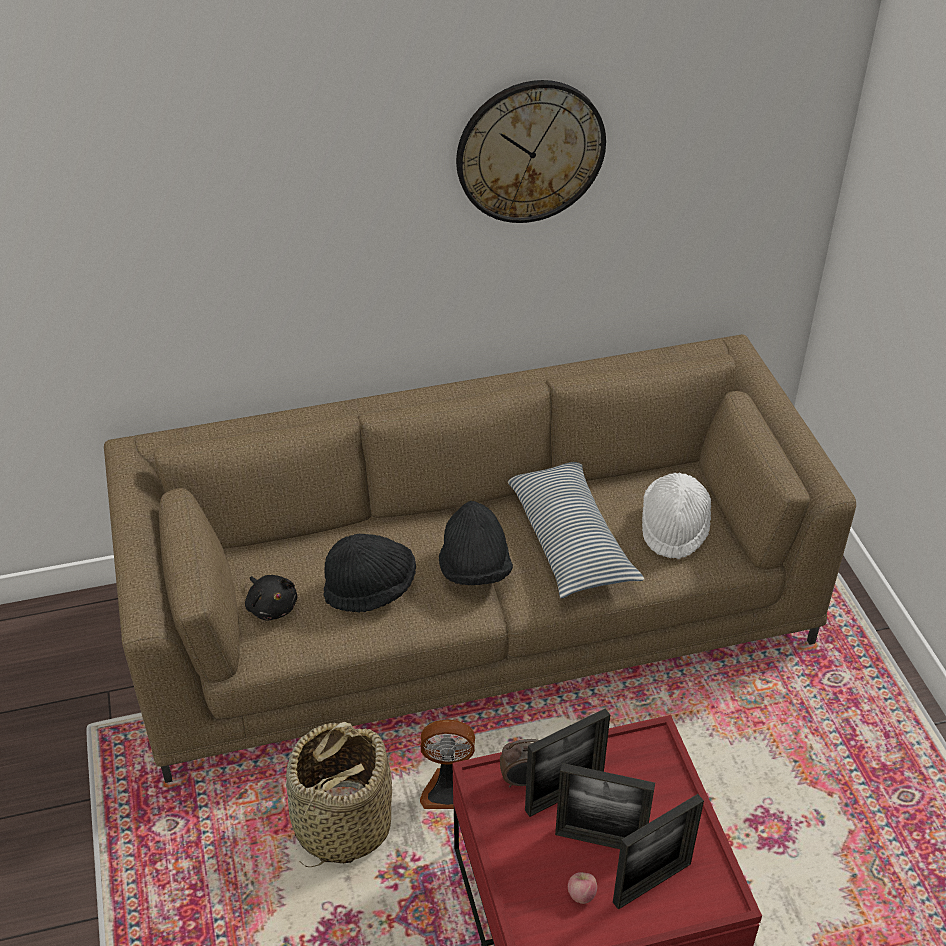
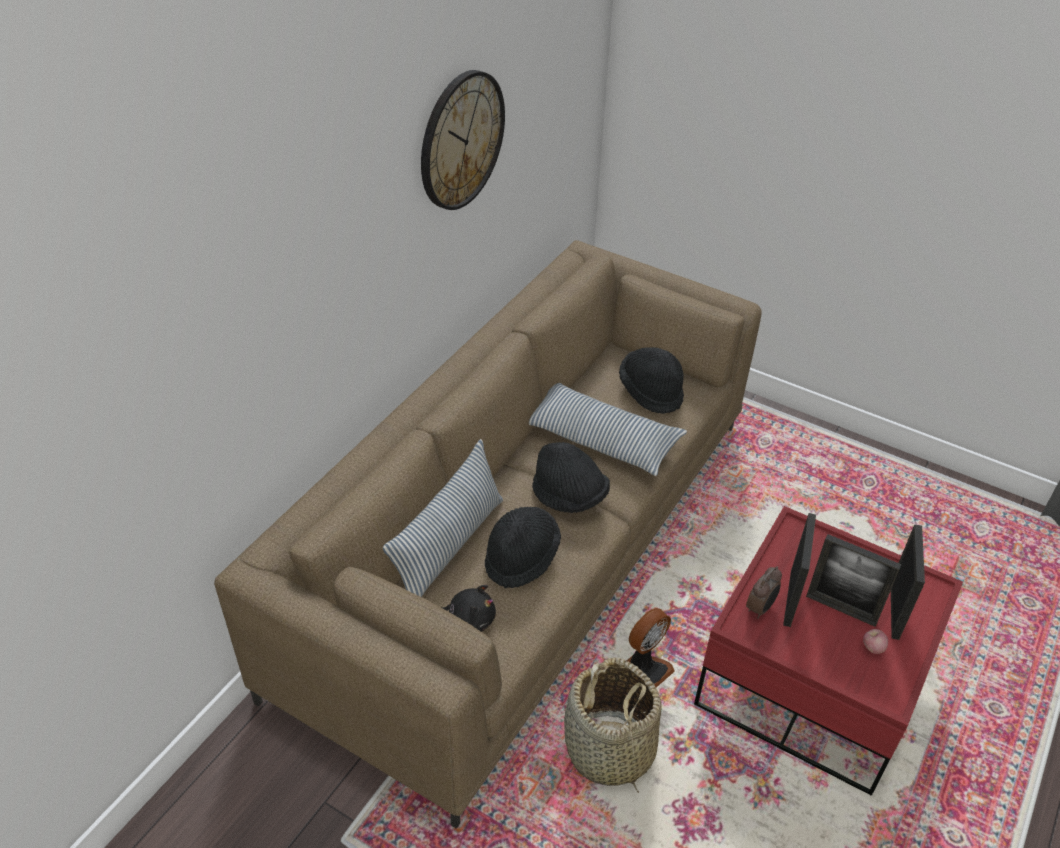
camera: 45 degrees left, 0 degrees up
(329, 542) = (449, 547): none -> pillow
(599, 840) = (841, 609): picture frame -> picture frame turned 60 degrees clockwise
(674, 528) = (651, 392): white hat -> black hat

